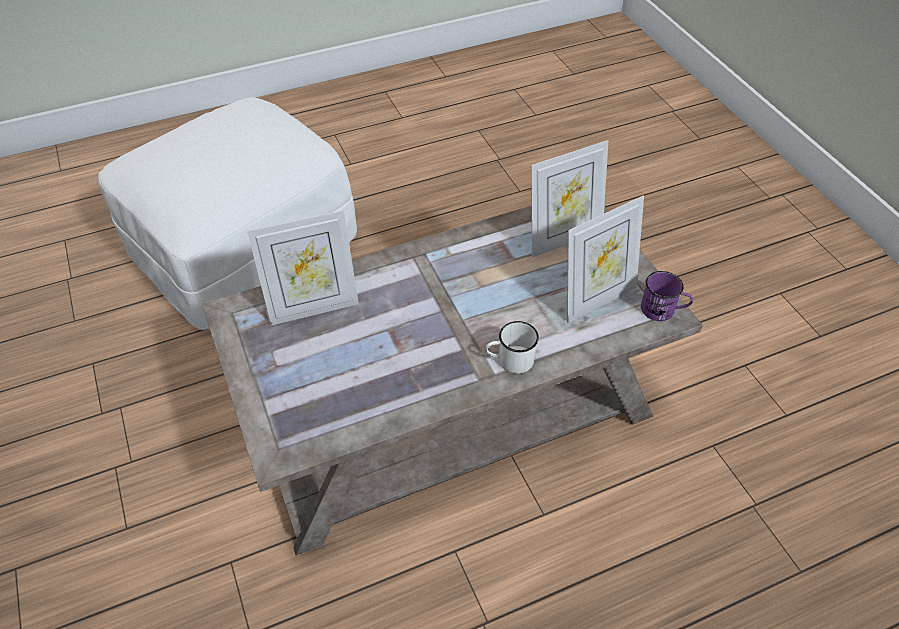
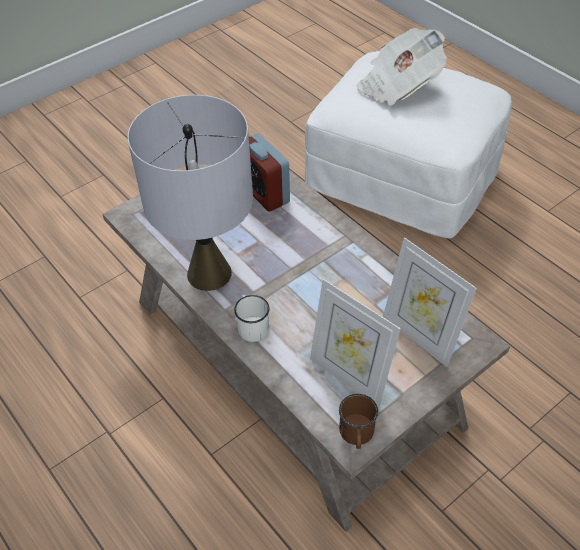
camera: 75 degrees right, 0 degrees up
(204, 156) = (398, 85): none -> newspaper
(313, 307) = (264, 193): picture frame -> alarm clock
(419, 384) = (208, 273): none -> grey table lamp
(663, 310) = (356, 435): purple mug -> brown mug

